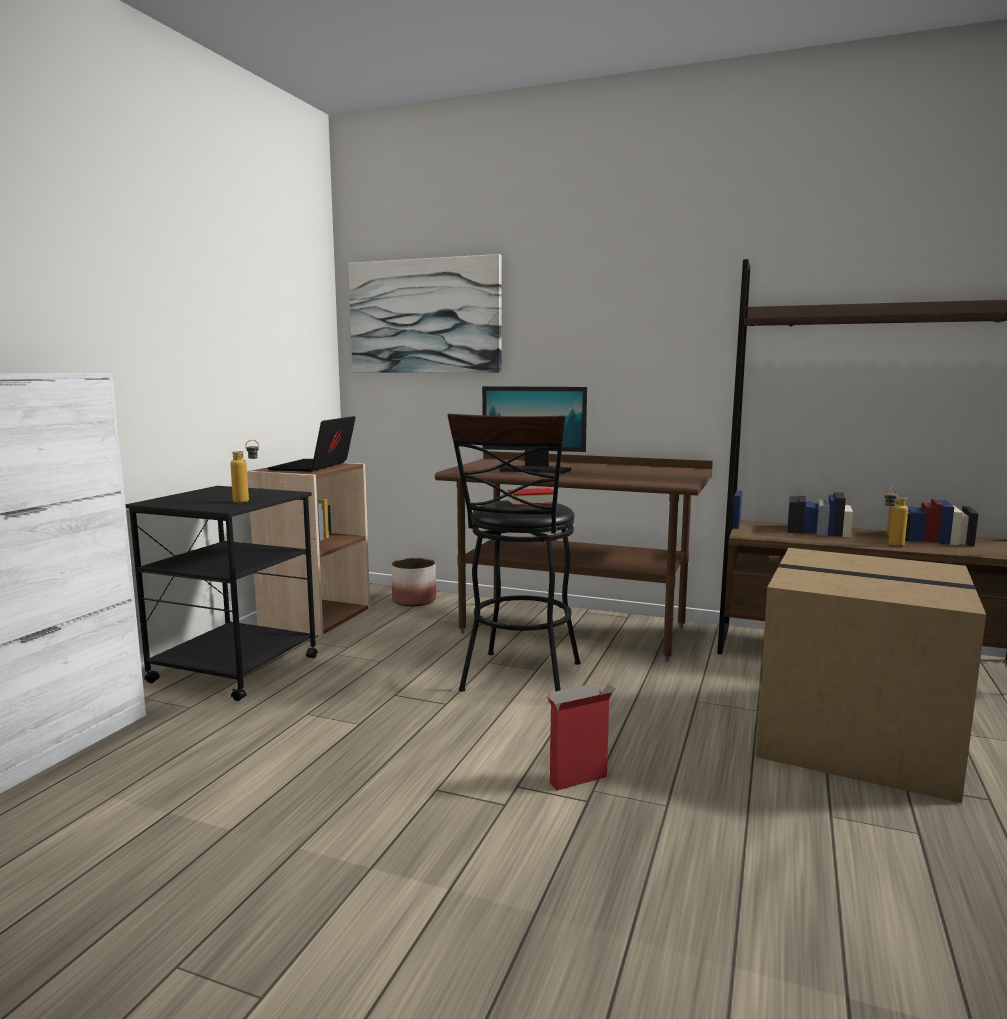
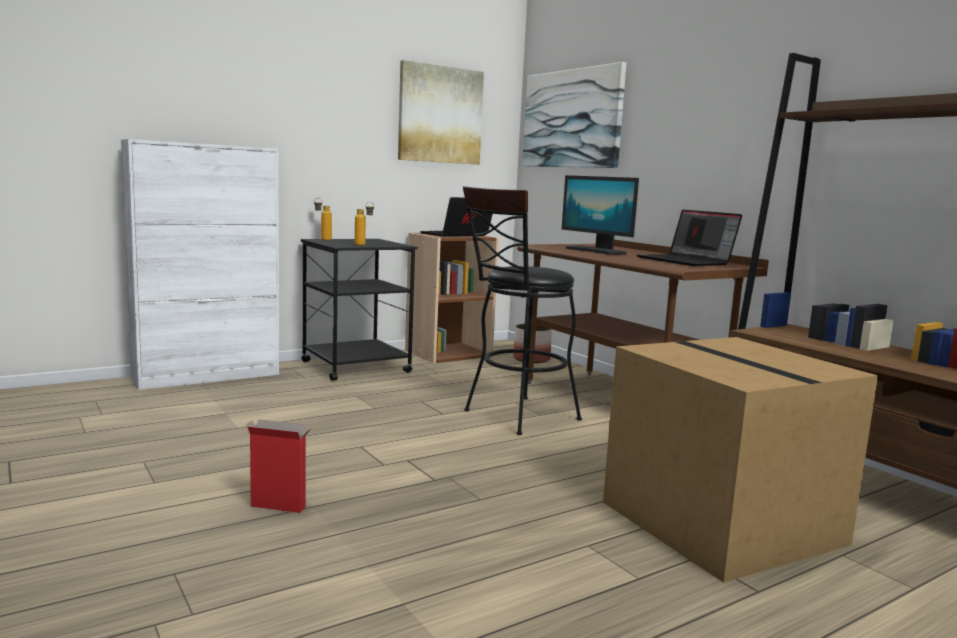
camera: 35 degrees right, 0 degrees up
(264, 312) = (440, 115): none -> picture
(531, 502) = (540, 268): book -> none
(579, 779) = (451, 470): cardboard box -> cardboard box (279, 507)
(644, 472) = (687, 261): none -> laptop
(891, 545) = (889, 361): bottle -> bottle (322, 239)

